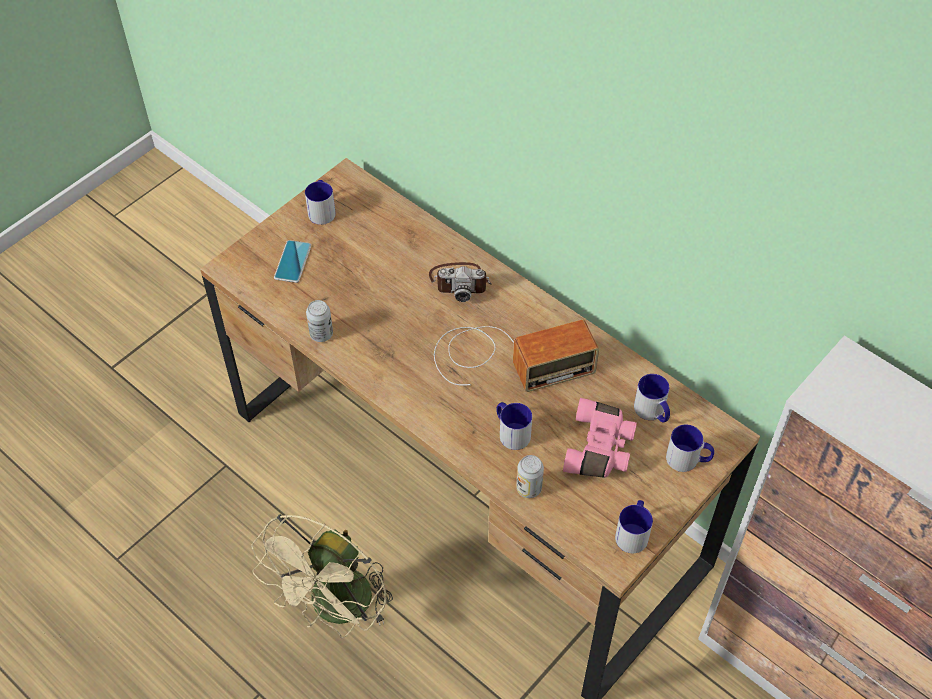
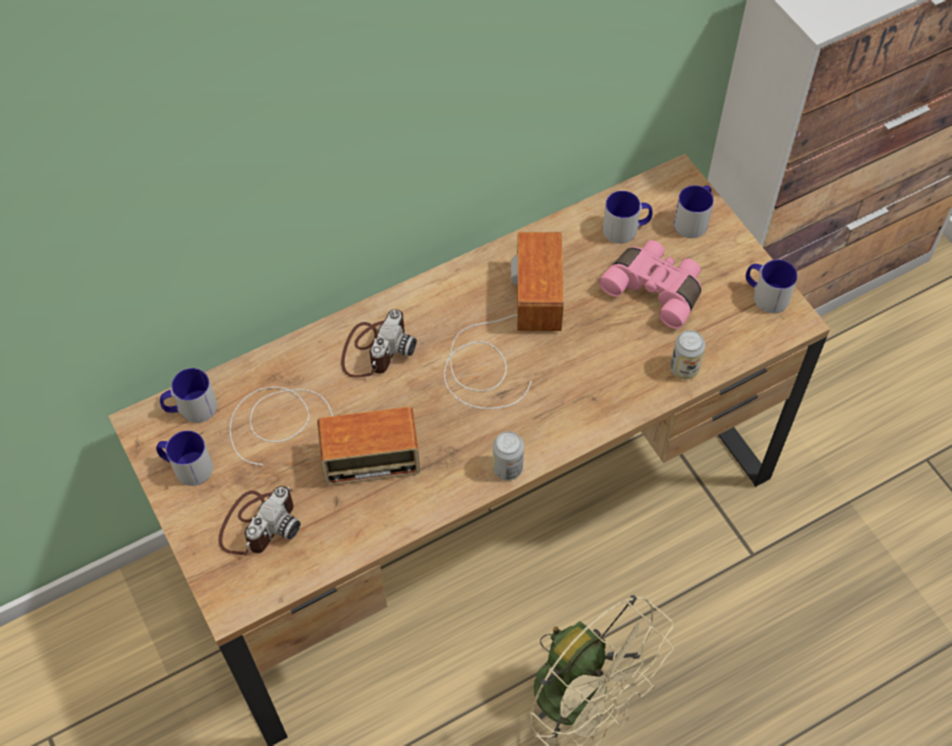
camera: 70 degrees left, 5 degrees up
(293, 262) = (259, 523): phone -> camera
(321, 334) = (391, 519): can -> can (507, 468)
(373, 272) = (319, 436): none -> radio
(511, 432) = (607, 363): mug -> mug (191, 409)

